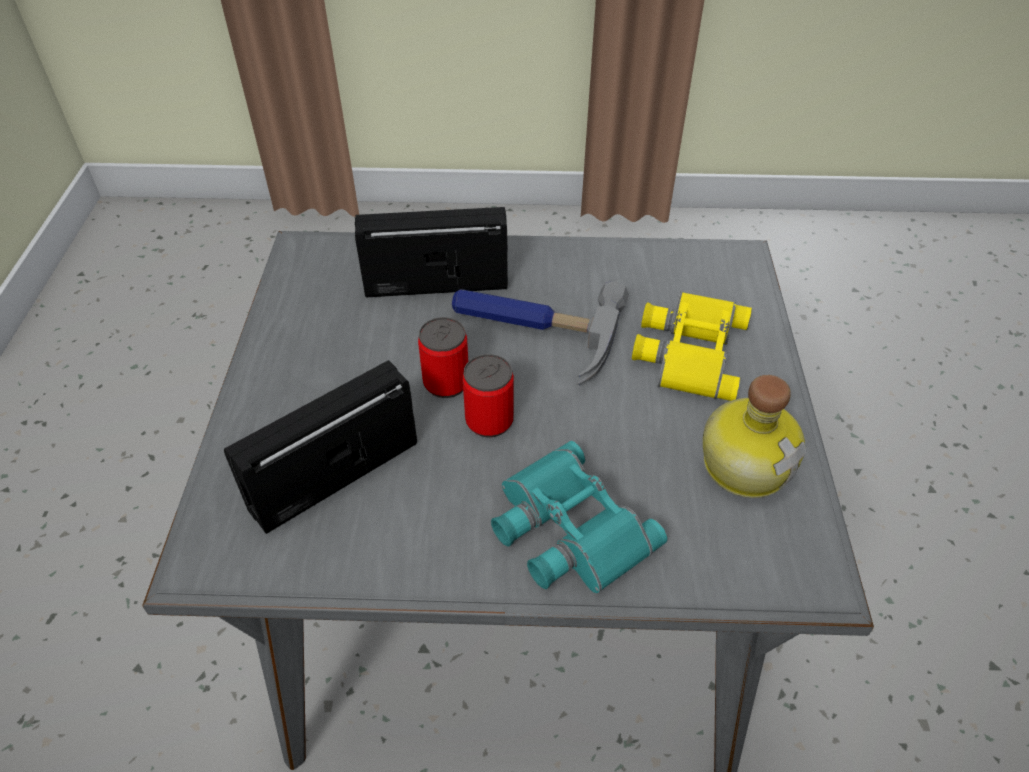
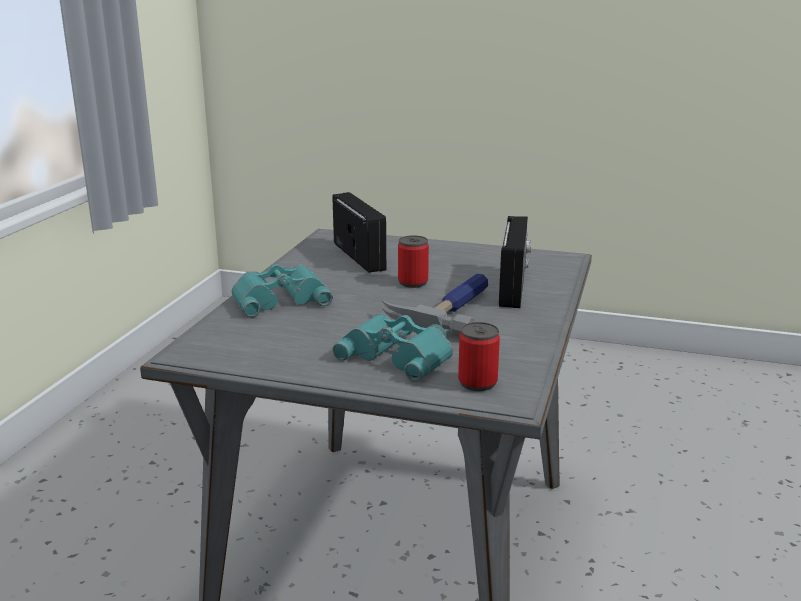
camera: 105 degrees right, 25 degrees down
(489, 421) = (373, 290): can -> can (477, 383)
(688, 350) = (399, 354): yellow binoculars -> turquoise binoculars
(745, 463) = (282, 352): bottle -> none

